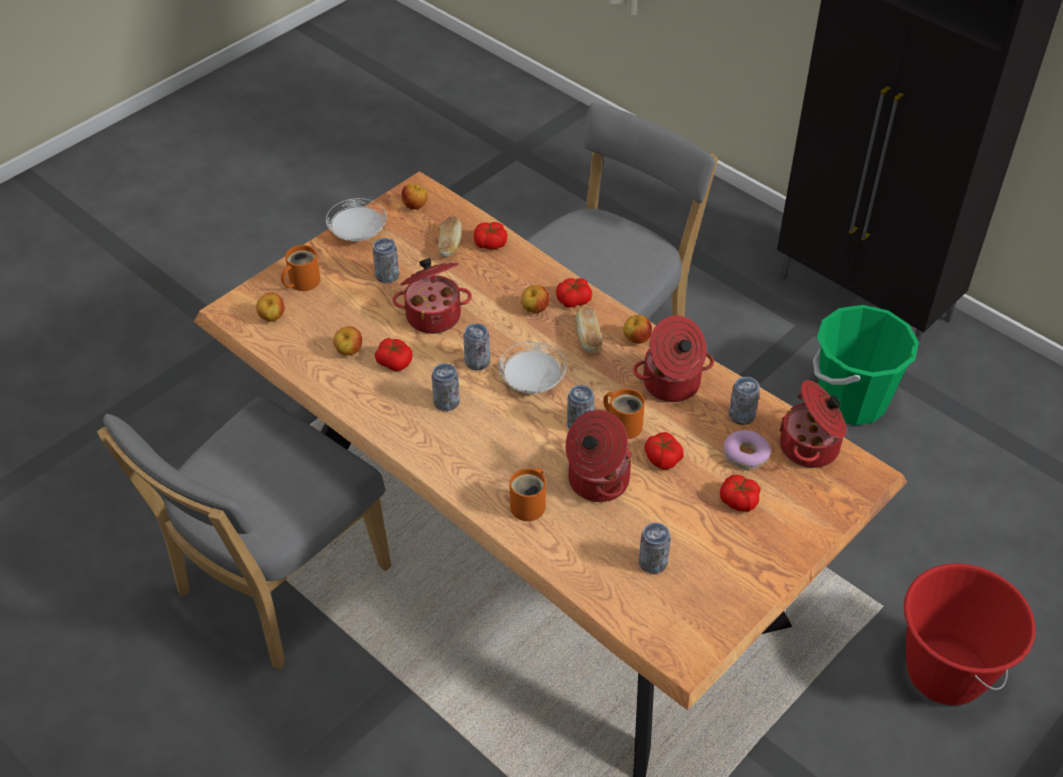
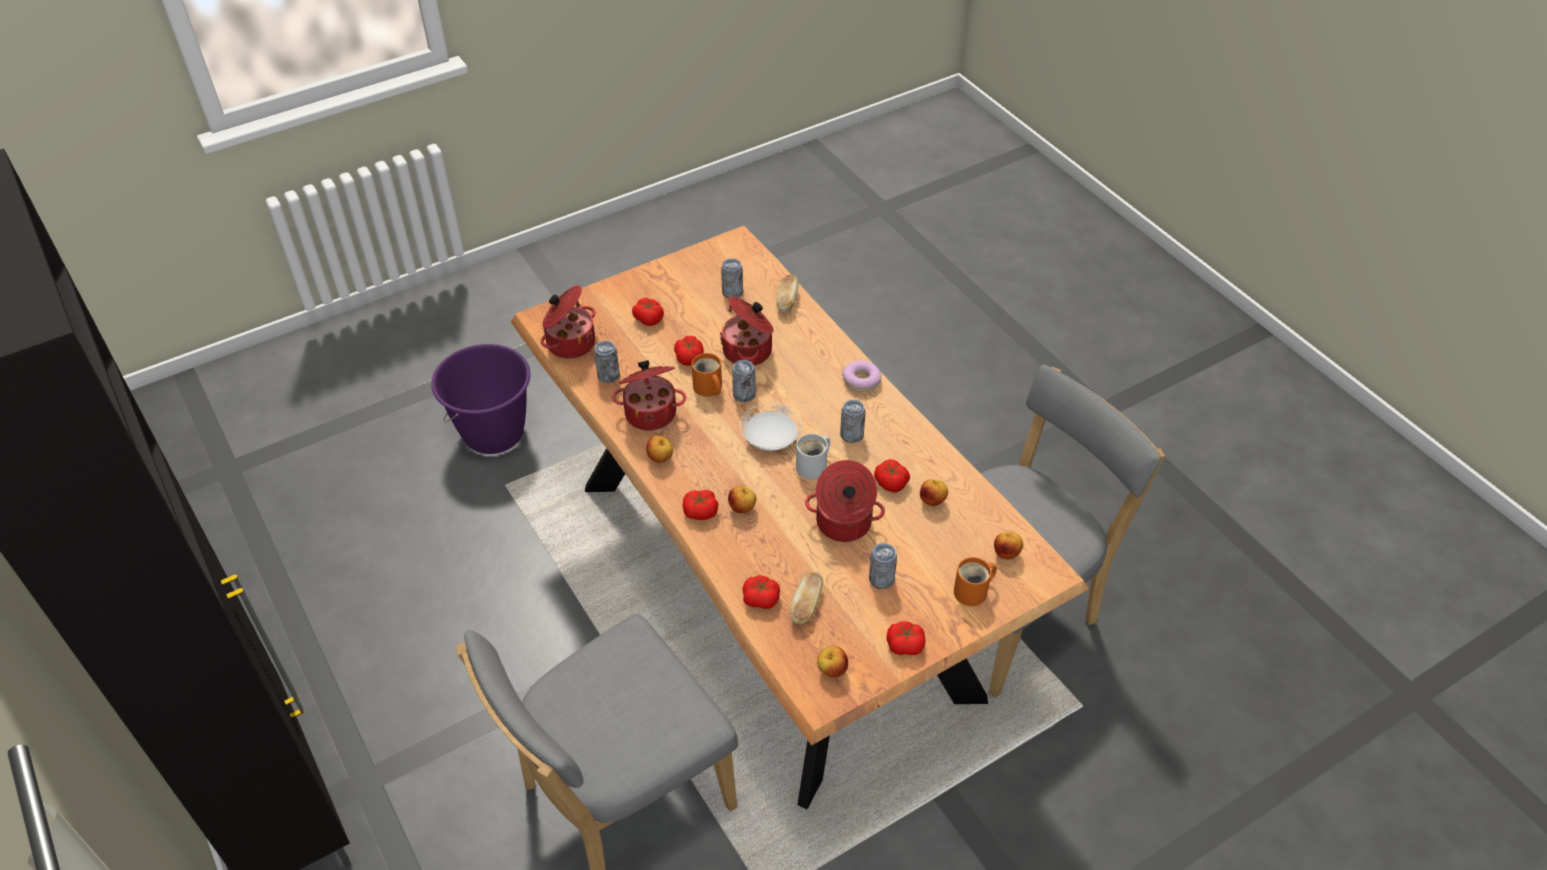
camera: 165 degrees left, 0 degrees up
(358, 233) = (905, 644): white plate -> tomato
(477, 362) = (814, 466): can -> white mug
(530, 504) = (806, 344): orange mug -> none
(588, 338) = (703, 469): bread -> bread (786, 301)
(745, 455) = (624, 347): donut -> donut (861, 381)
(851, 400) = (393, 673): green bucket -> none
(944, 672) = (494, 433): red bucket -> purple bucket

